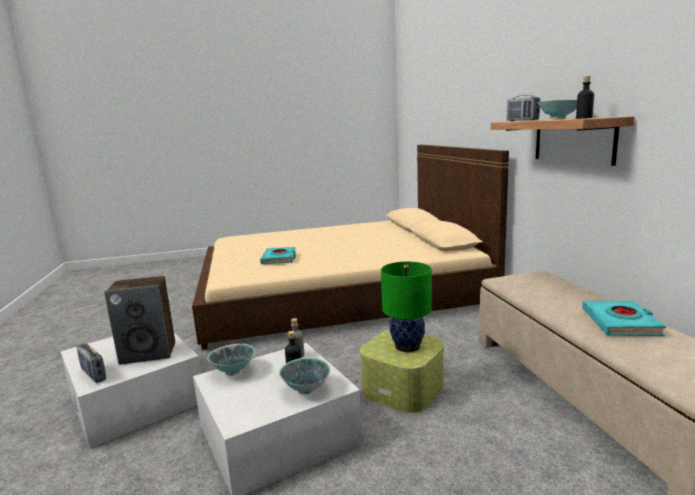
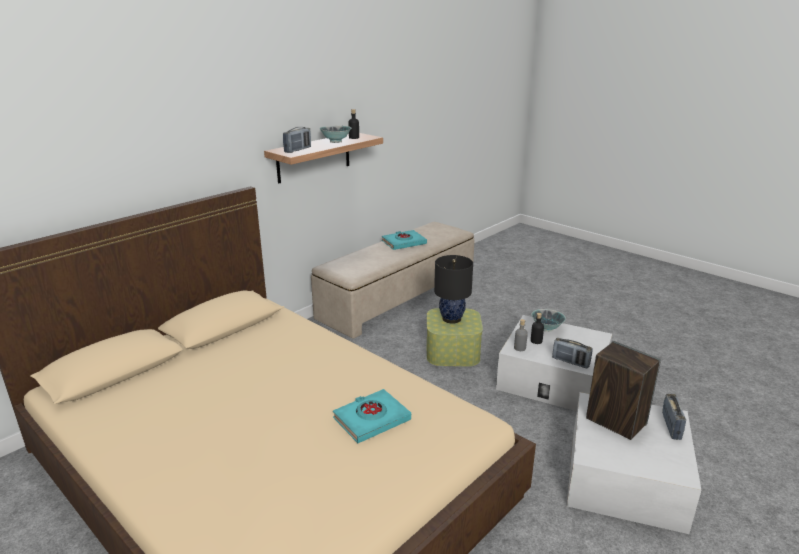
camera: 125 degrees left, 10 degrees up
(234, 372) = (570, 362): bowl -> radio
(407, 346) = (451, 318): green table lamp -> black table lamp

